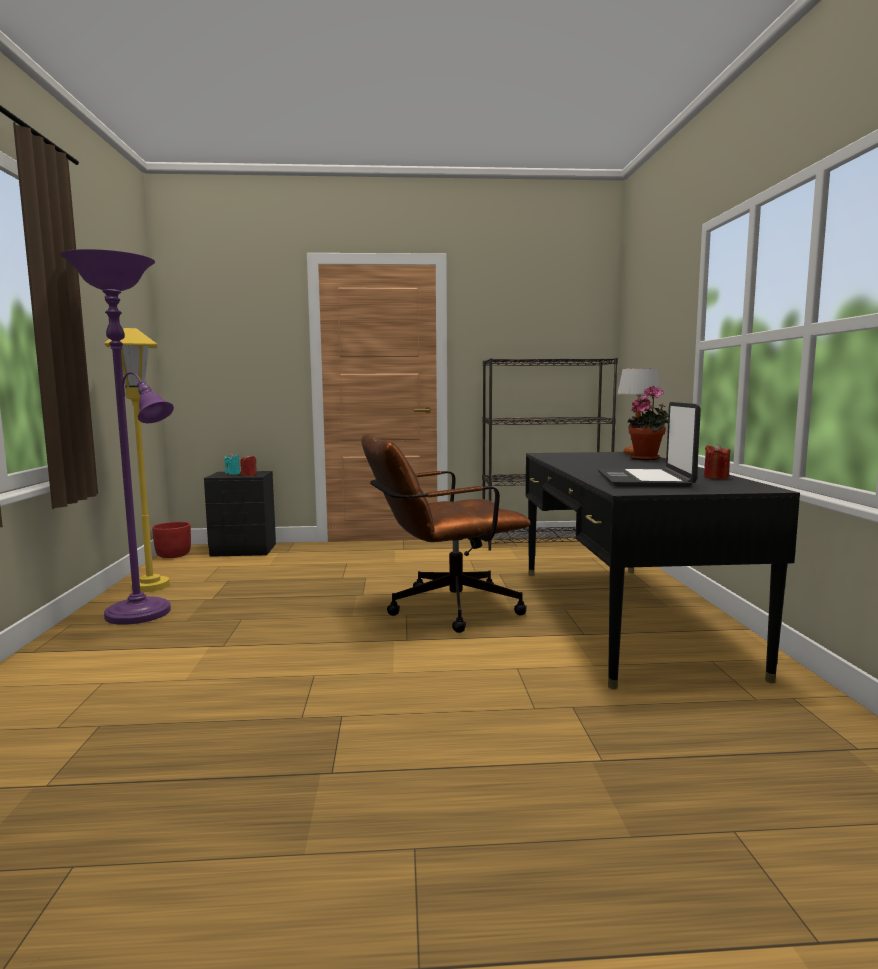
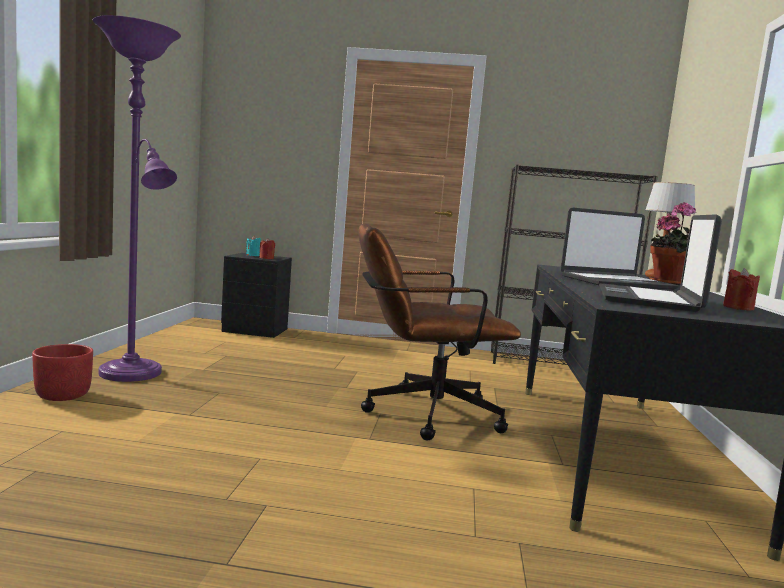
camera: 10 degrees right, 0 degrees up
(150, 586) = (155, 350): yellow floor lamp -> none
(173, 555) = (190, 326): red planter -> red planter (63, 395)
(606, 464) = (615, 282): none -> laptop

